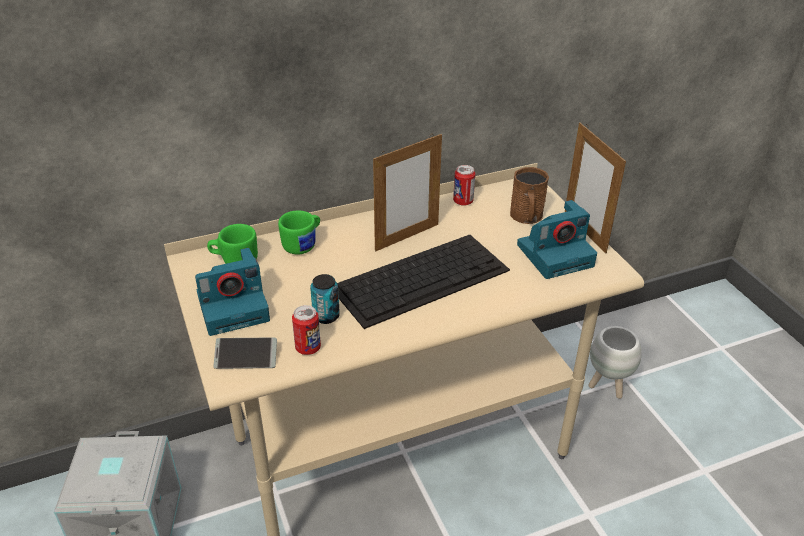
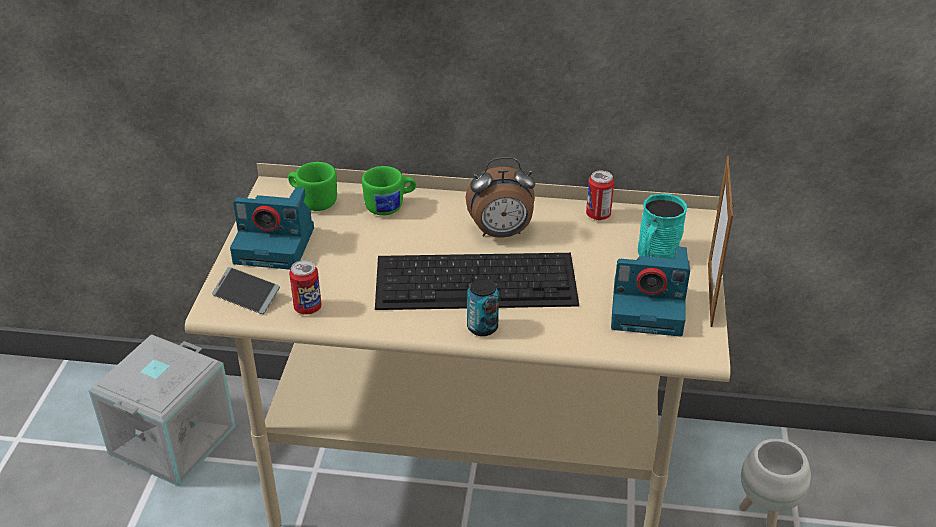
camera: 30 degrees right, 0 degrees up
(326, 316) = (350, 284): can -> can (482, 327)
(407, 237) = (501, 233): picture frame -> alarm clock
(527, 217) = (655, 255): brown mug -> turquoise mug

